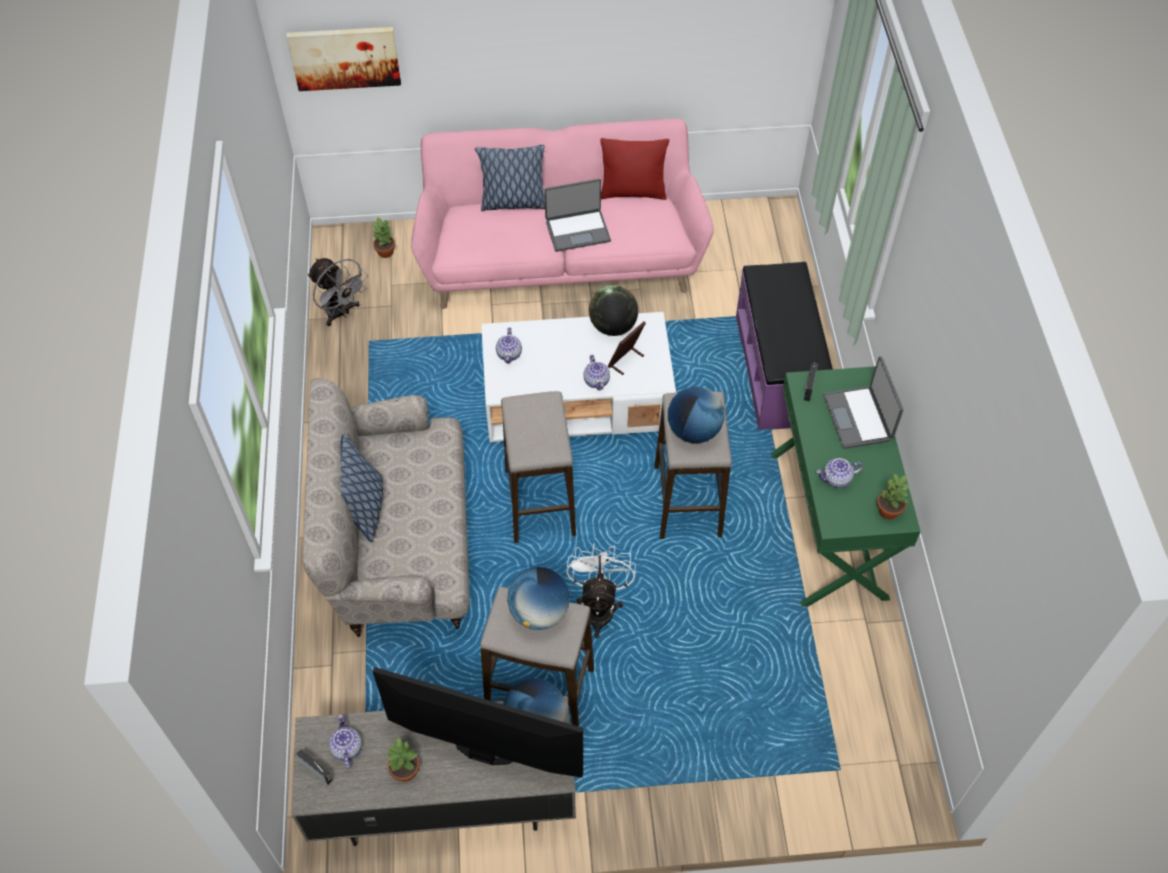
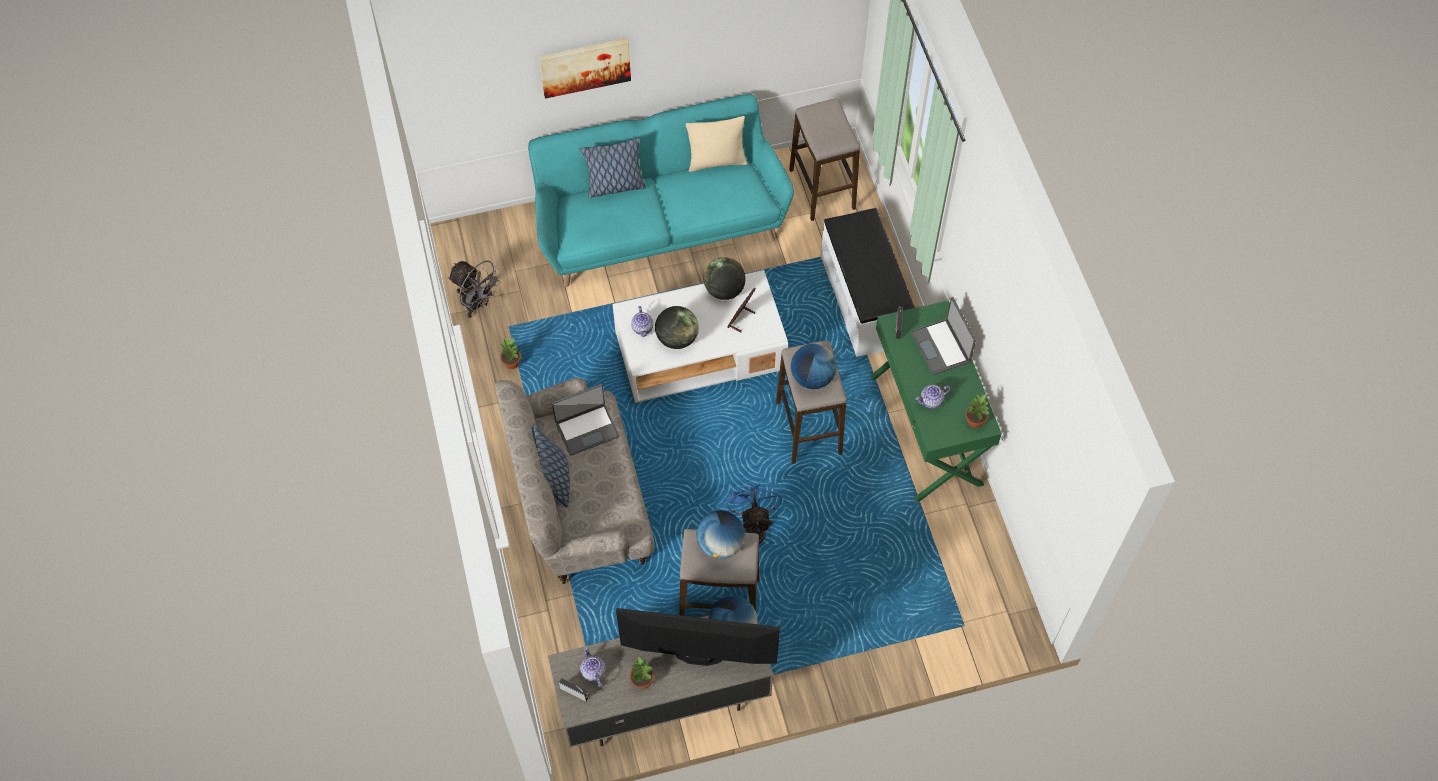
camera: 10 degrees left, 5 degrees up
(345, 57) = (462, 92): picture -> picture (585, 66)
(386, 252) = (503, 240): potted plant -> potted plant (512, 362)
(540, 502) = (687, 447): stool -> stool (822, 189)
(546, 371) = (677, 339): none -> globe
(560, 258) = (659, 224): pink sofa -> turquoise sofa
(577, 230) = (676, 205): laptop -> laptop (587, 429)
(596, 380) = (720, 340): teapot -> none
(599, 606) = (753, 527): white fan -> blue fan
(632, 192) = (716, 161): red pillow -> beige pillow
(778, 369) = (864, 300): purple bench -> white bench

